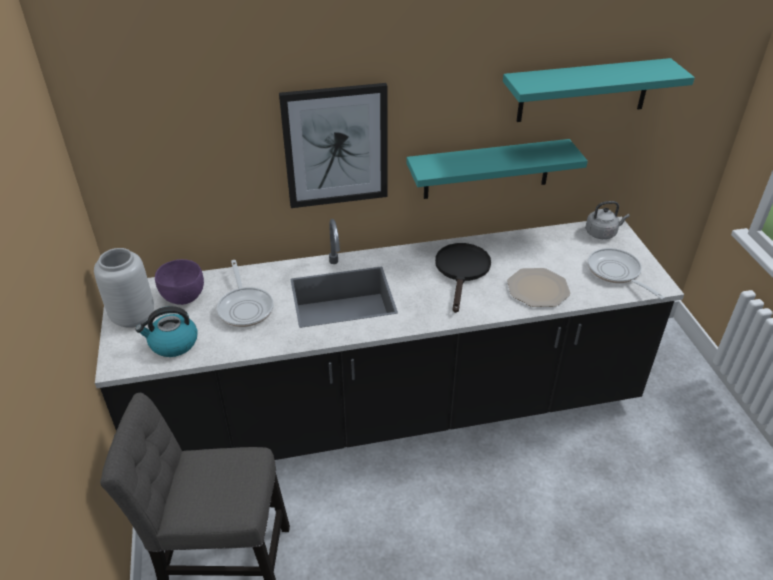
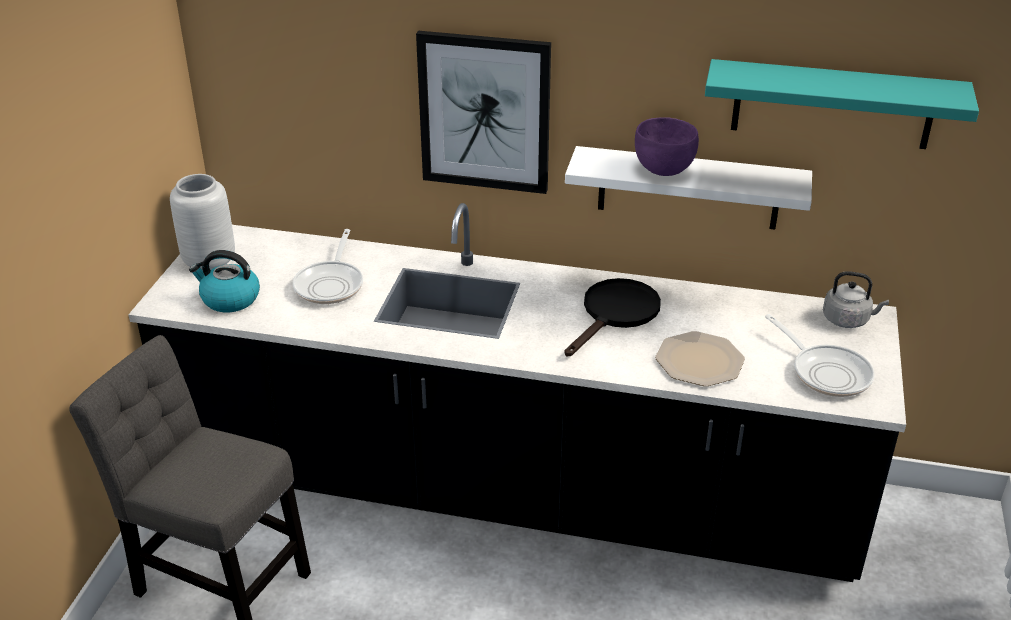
camera: 25 degrees right, 5 degrees down
(184, 298) = (274, 257): purple bowl -> purple bowl (664, 170)
(487, 169) = (688, 188): turquoise shelf -> white shelf
(616, 273) = (826, 372): frying pan -> frying pan turned 150 degrees clockwise

